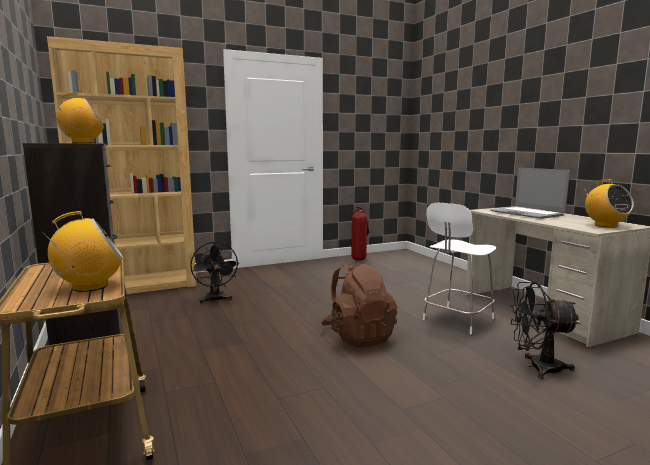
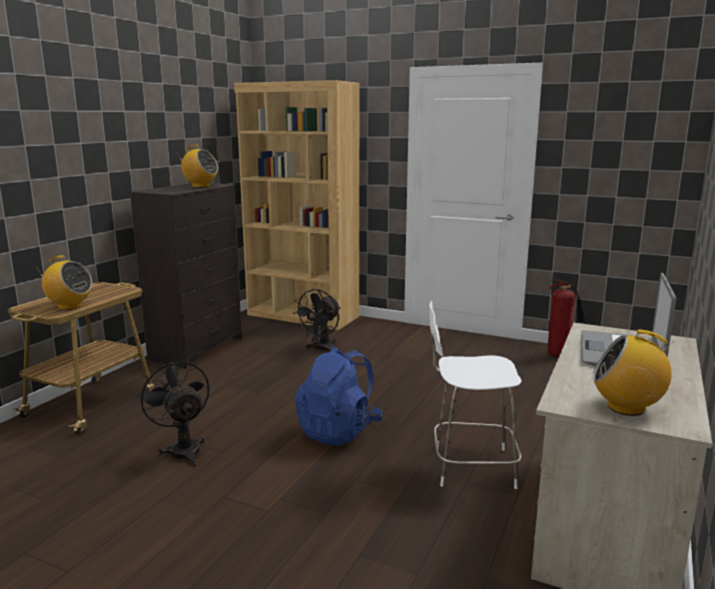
camera: 50 degrees right, 5 degrees up
(358, 337) = (339, 431): brown backpack -> blue backpack
(537, 367) = (408, 550): black fan -> black fan (182, 449)
(605, 225) = (626, 407): radio -> radio turned 75 degrees clockwise

